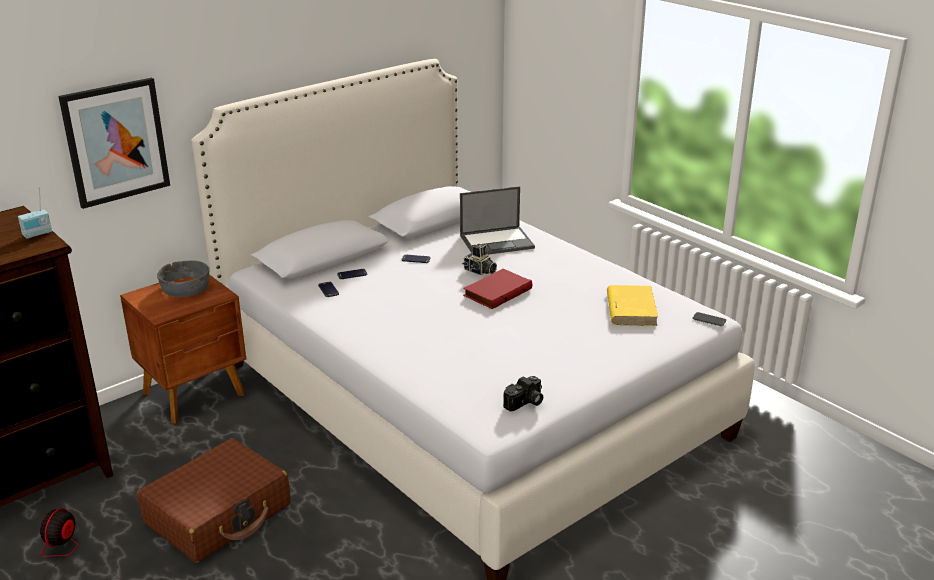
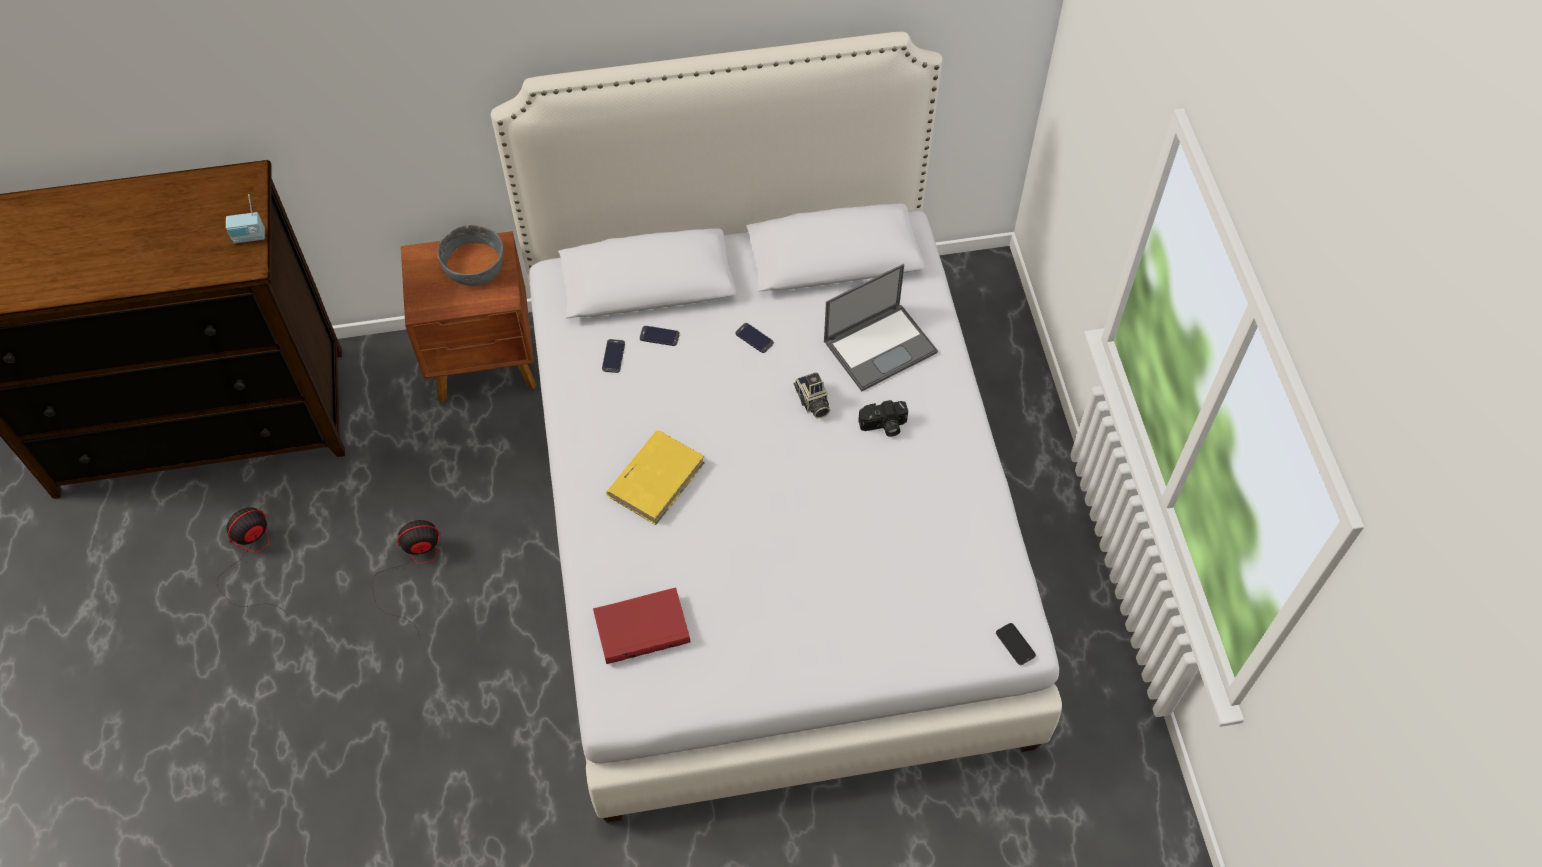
camera: 30 degrees right, 30 degrees up
(116, 142) = (391, 98): picture -> none
(219, 514) = (412, 568): brown suitcase -> fan
(497, 241) = (881, 346): laptop -> laptop turned 45 degrees counterclockwise
(497, 291) = (800, 457): red book -> red book (642, 626)
(525, 403) = (681, 684): camera -> camera (883, 426)
(631, 309) = (936, 573): yellow book -> yellow book (656, 478)

